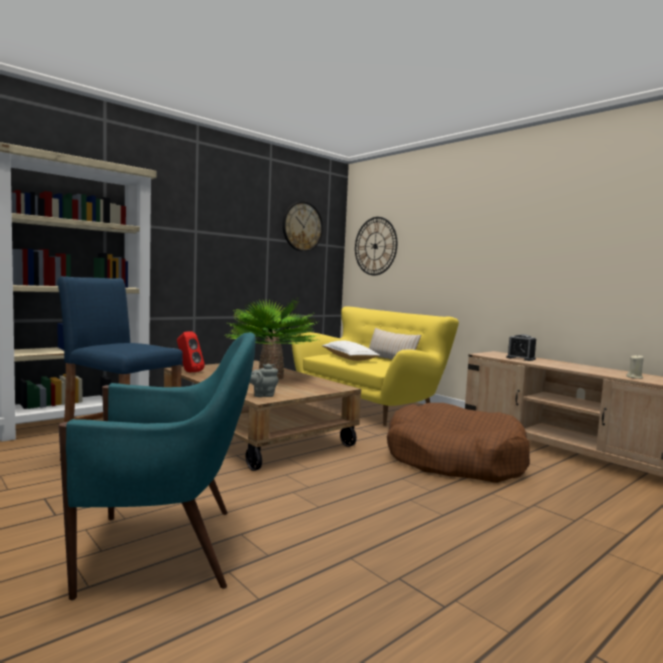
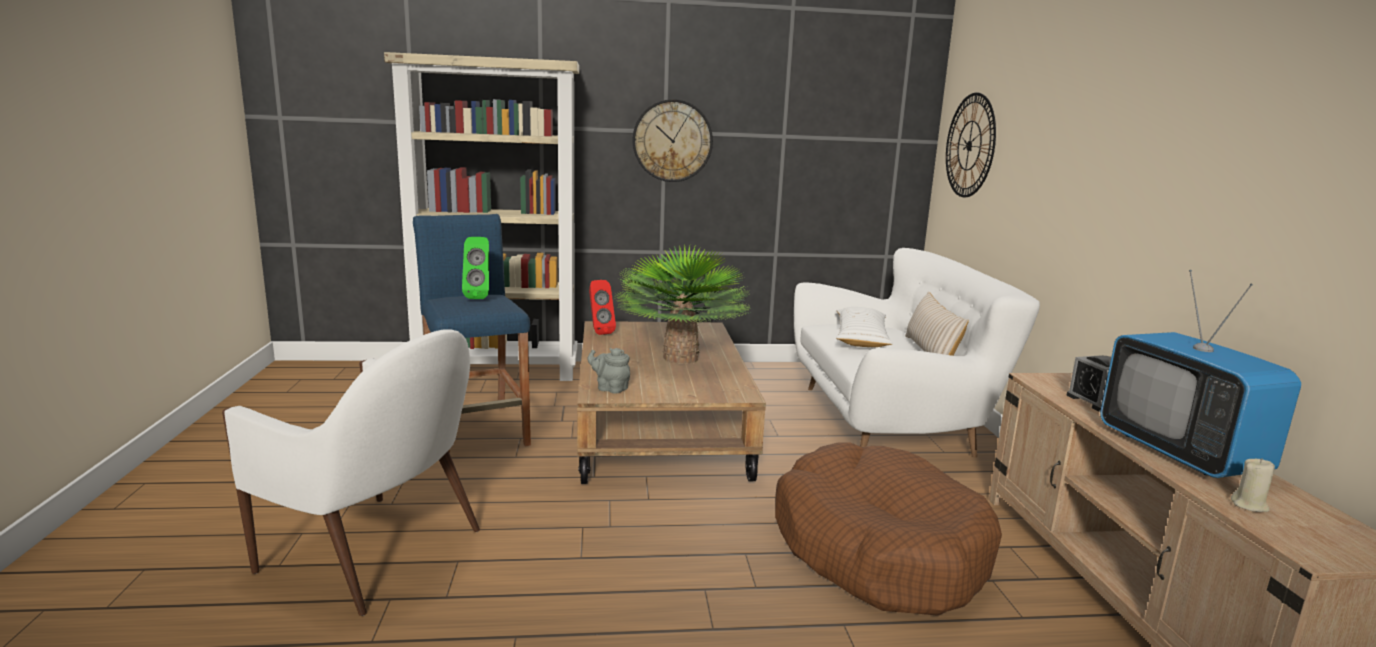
camera: 35 degrees right, 10 degrees up
(127, 342) = (479, 297): none -> green speaker
(165, 549) = (375, 552): turquoise armchair -> white armchair
(302, 226) = (849, 113): wall clock -> wall clock (672, 141)
(371, 406) = (891, 420): yellow sofa -> white sofa
(582, 368) = (1180, 452): none -> television

